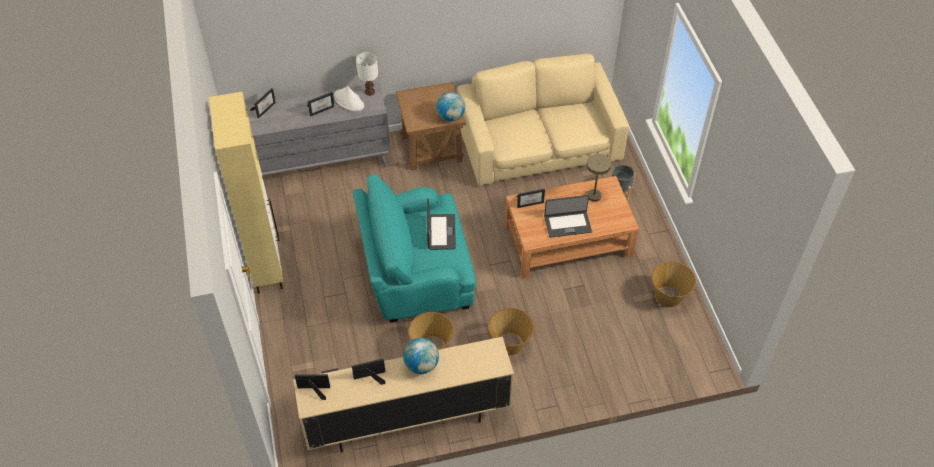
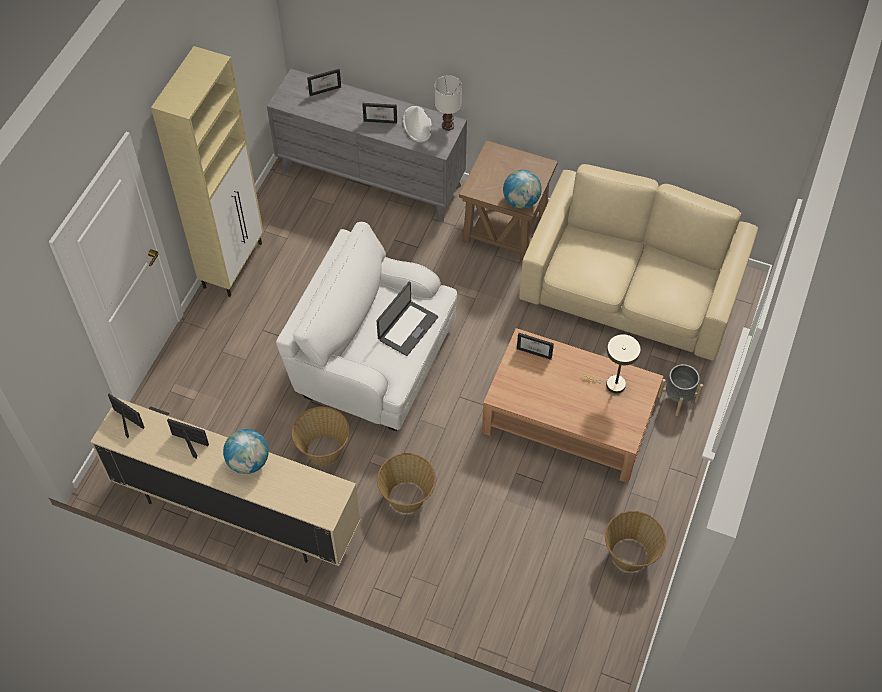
camera: 35 degrees right, 5 degrees up
(415, 273) = (373, 359): turquoise armchair -> white armchair
(567, 224) = (557, 400): laptop -> none

